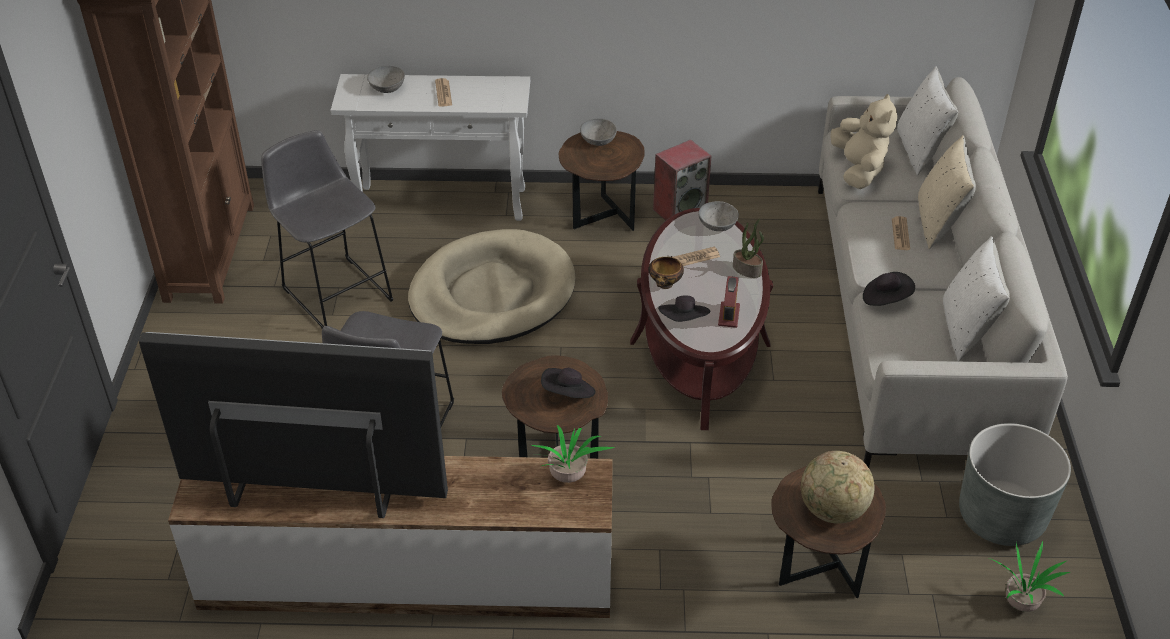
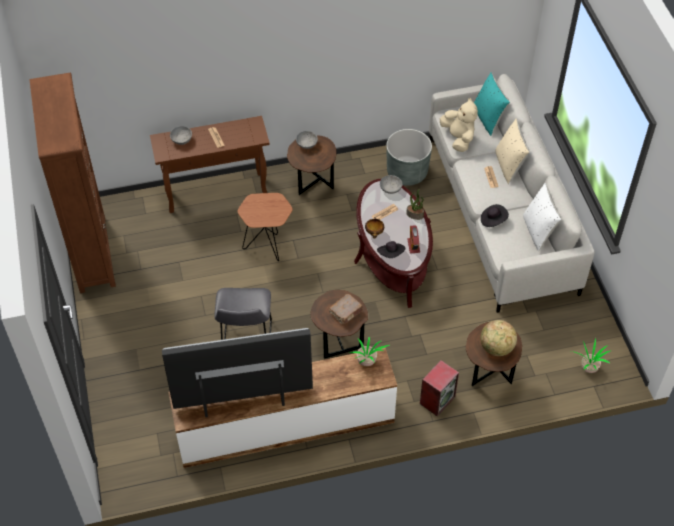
camera: 15 degrees left, 10 degrees up
(335, 291) = (177, 264): grey stool -> none
(443, 203) = (217, 192): white console table -> brown console table
(492, 294) = (268, 247): beige dog bed -> brown side table
(568, 394) = (346, 312): black hat -> brown book
(680, 210) = (355, 169): speaker -> speaker (437, 399)
(920, 151) = (488, 119): white pillow -> turquoise pillow
(1001, 516) = (570, 323): grey planter -> grey planter (407, 172)

